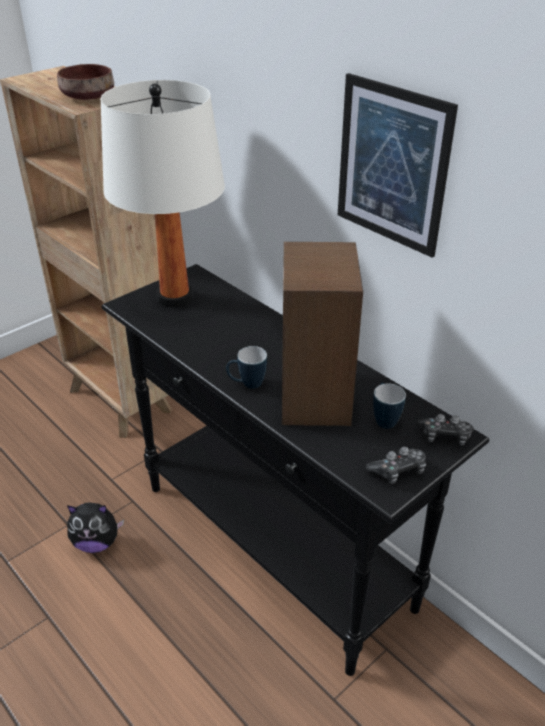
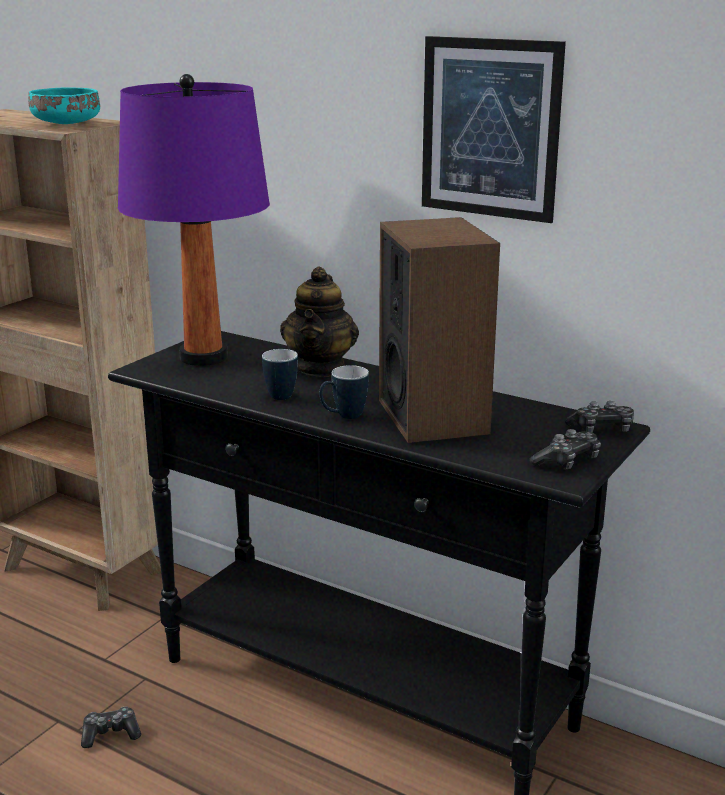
camera: 15 degrees left, 15 degrees down
(89, 97) = (68, 123): brown bowl -> turquoise bowl
(96, 543) = (110, 734): plush toy -> game controller
(175, 297) = (203, 357): white table lamp -> purple table lamp
(255, 323) = (321, 368): none -> teapot
(384, 419) = (524, 425): mug -> mug (278, 394)

